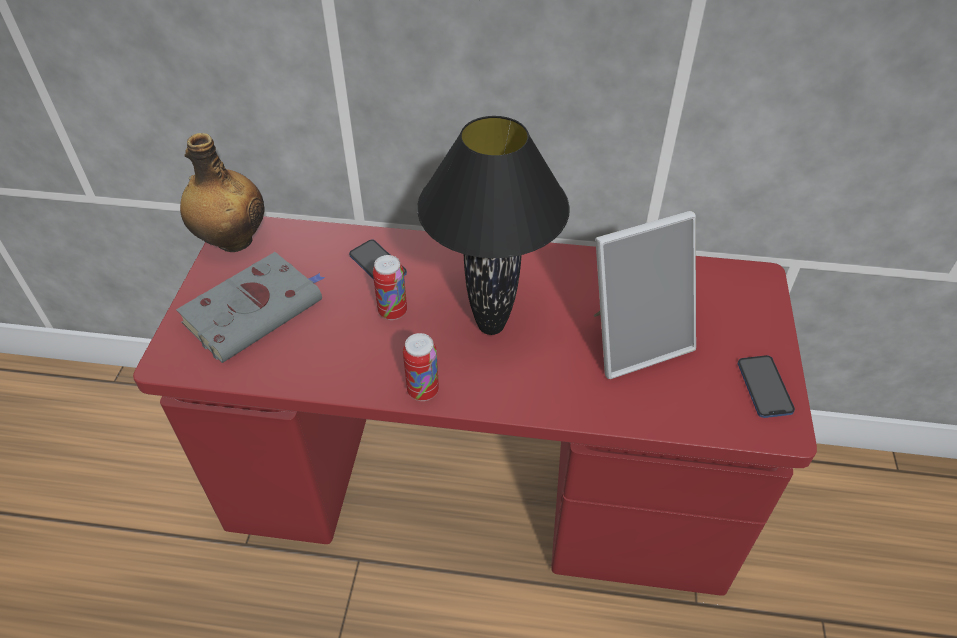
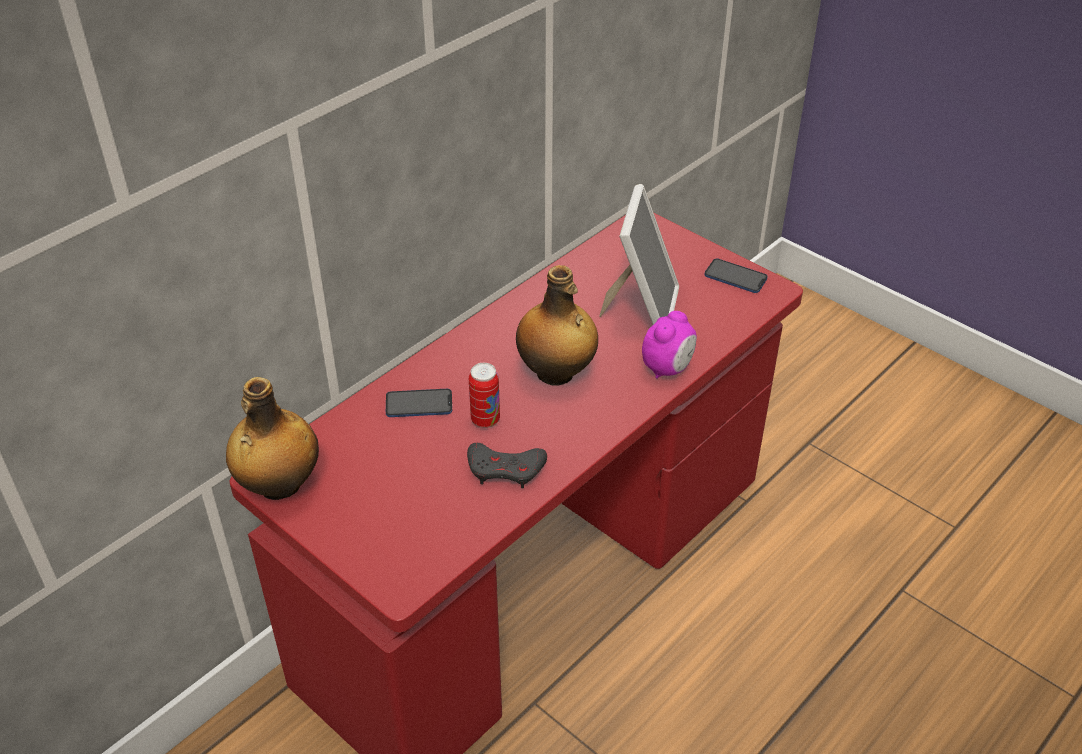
camera: 55 degrees left, 5 degrees down
(256, 310) = (394, 504): grey book -> none
(344, 355) = (505, 469): none -> grey game controller
(423, 391) = (587, 440): can -> none
(489, 326) = (556, 374): black table lamp -> bottle
(572, 401) = (667, 368): none -> alarm clock

